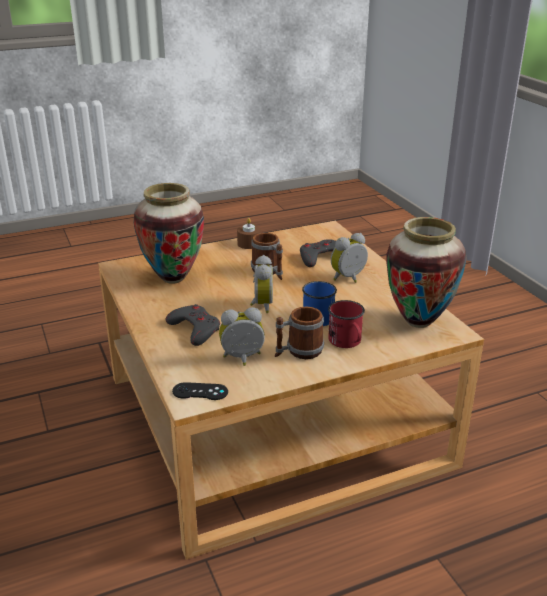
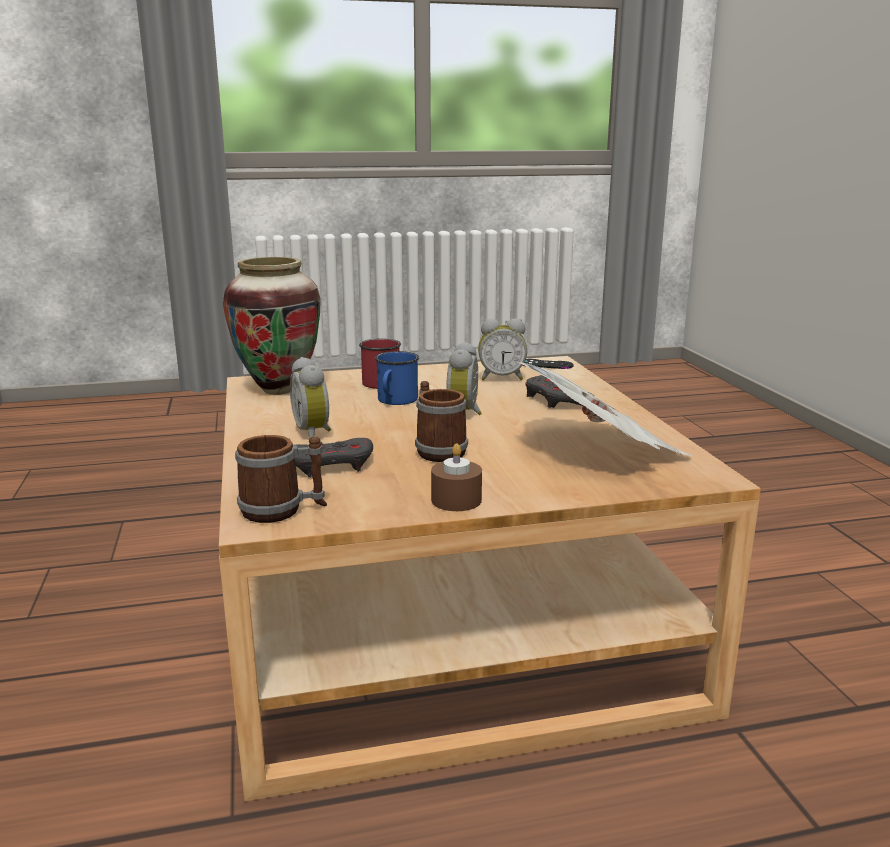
camera: 170 degrees left, 10 degrees down
(173, 278) = (602, 452): vase -> newspaper
(298, 352) = (439, 379): mug -> mug (283, 510)
(349, 279) = (314, 433): alarm clock -> alarm clock turned 90 degrees clockwise

